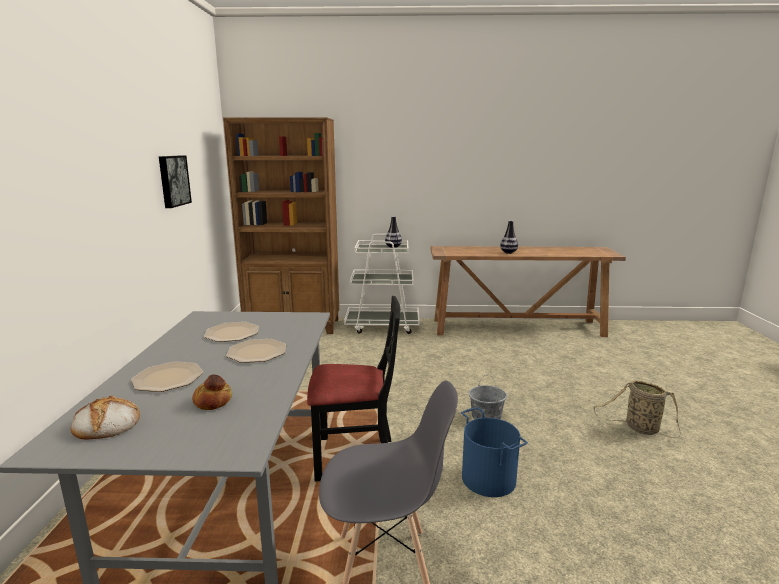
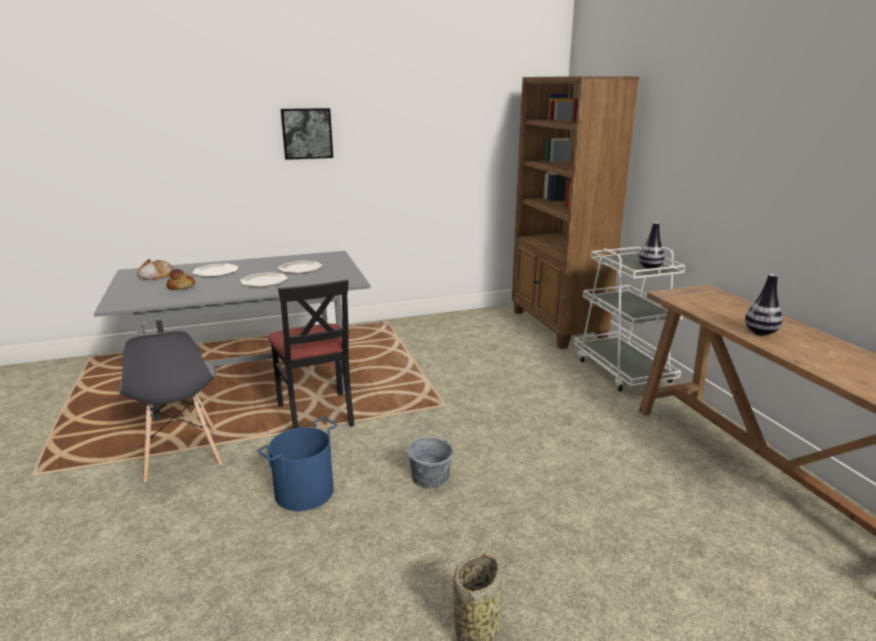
camera: 70 degrees right, 5 degrees up
(173, 180) = (430, 141): picture -> picture (307, 133)

